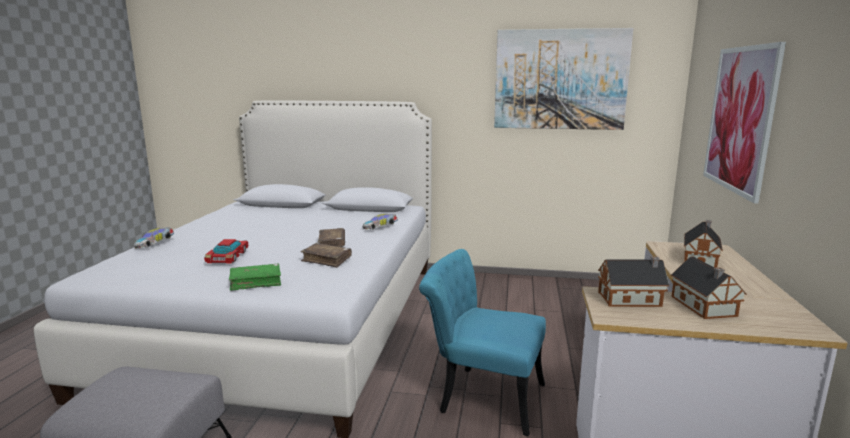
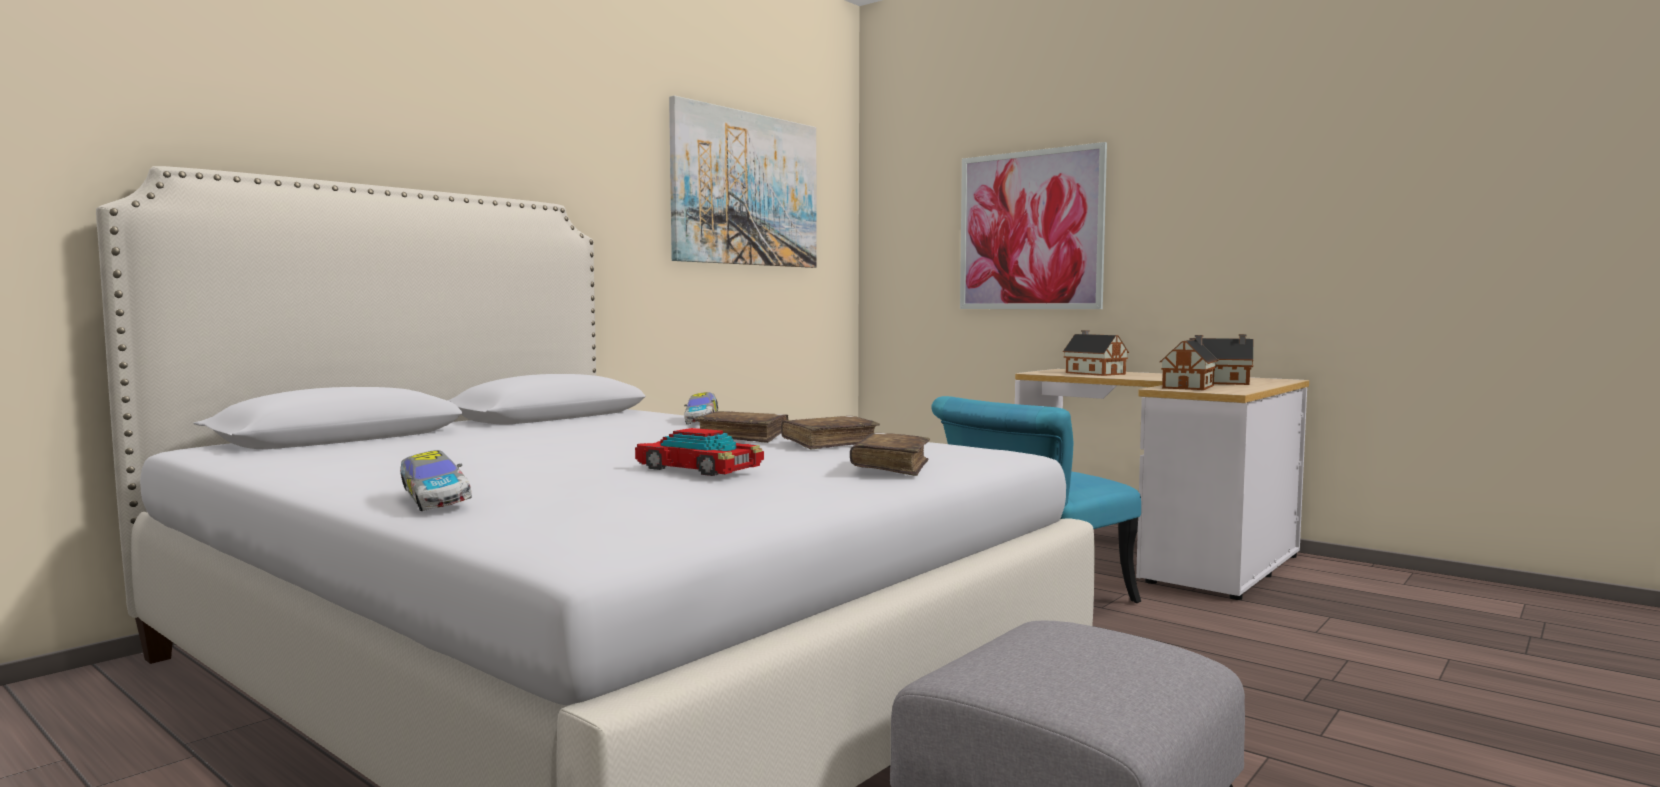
camera: 60 degrees left, 10 degrees down
(256, 282) = (891, 467): green book -> brown book

